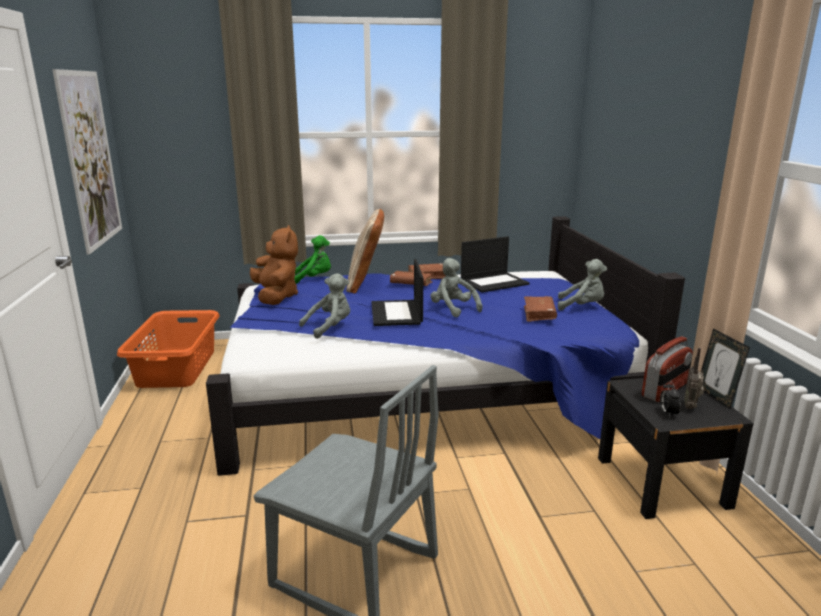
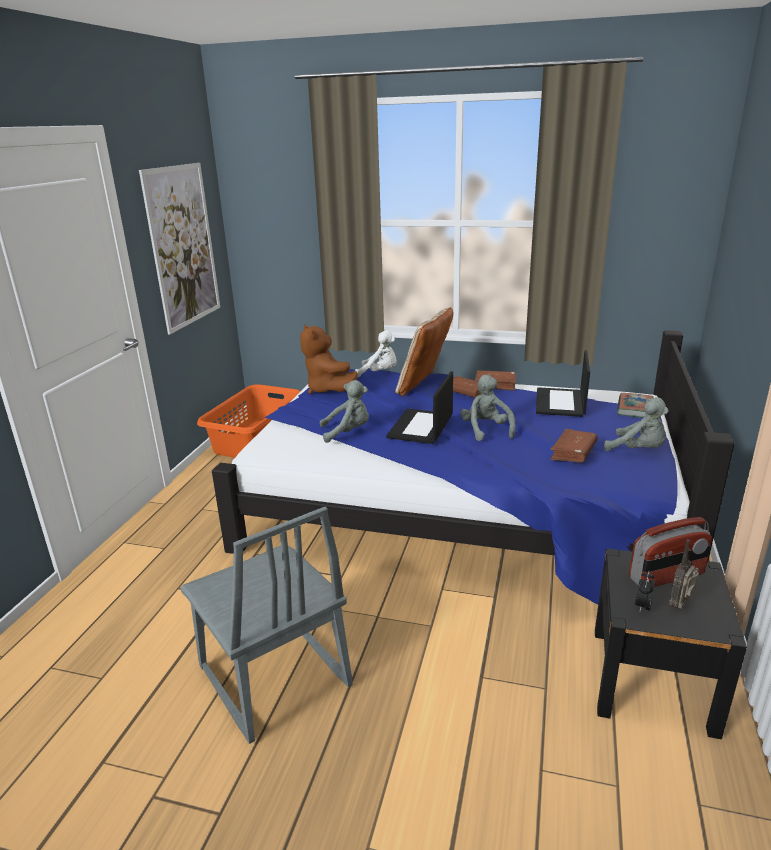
camera: 25 degrees right, 5 degrees up
(276, 297) = (328, 390): brown plush toy -> brown plush toy turned 150 degrees clockwise
(314, 278) = (379, 373): green plush toy -> white plush toy
(494, 282) = (561, 403): laptop -> laptop turned 105 degrees clockwise
(552, 280) = (634, 408): none -> book
(716, 397) = (726, 601): picture frame -> none

